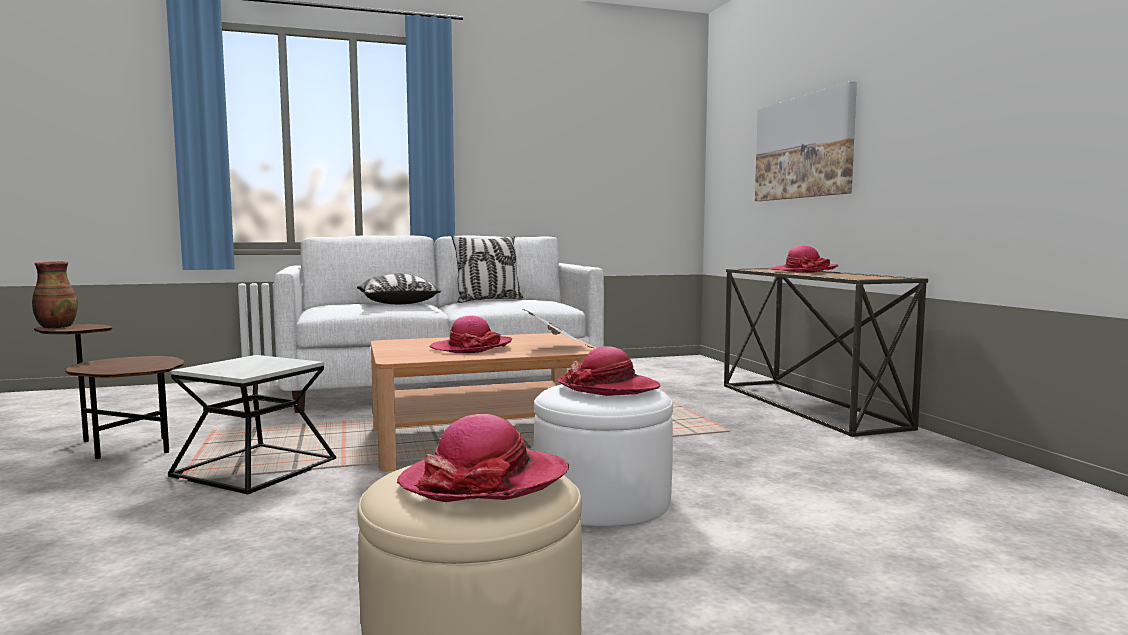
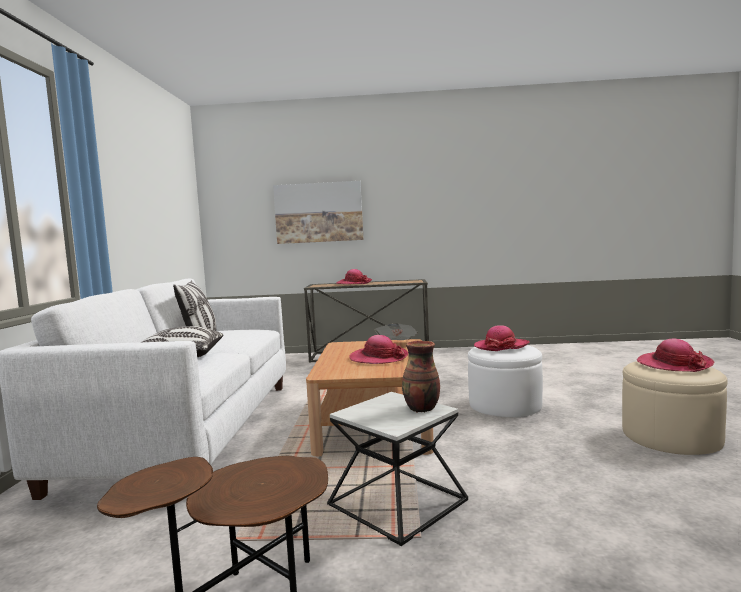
camera: 70 degrees left, 0 degrees up
(56, 327) = (141, 495): vase -> vase (421, 409)

